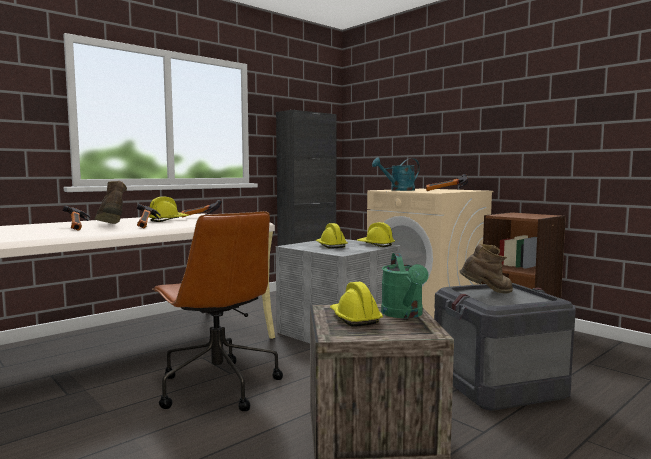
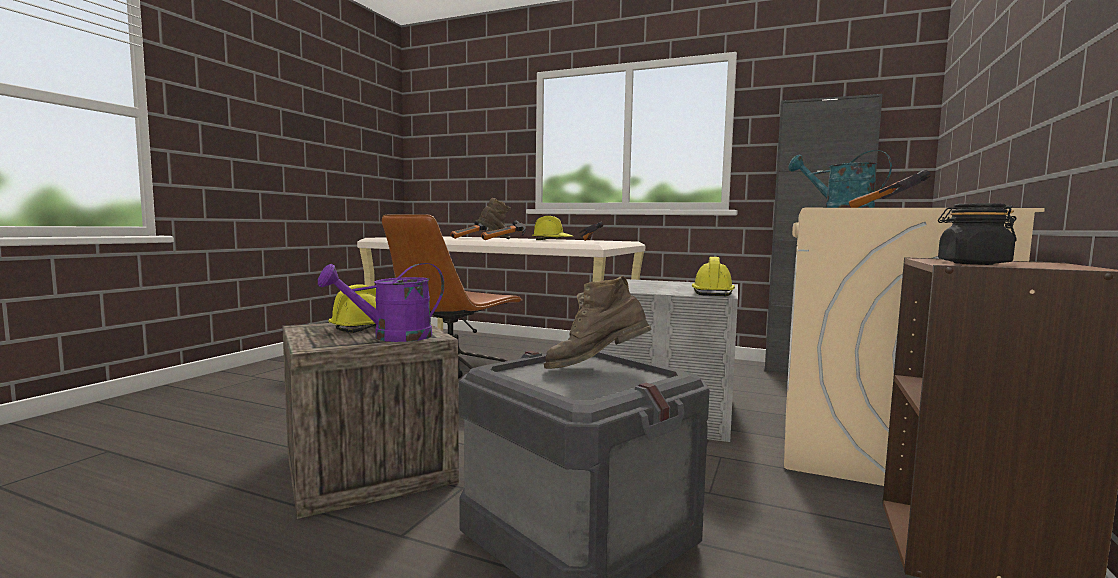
camera: 65 degrees right, 0 degrees up
(330, 246) = (660, 285): yellow hard hat -> none
(404, 314) = (392, 337): green watering can -> purple watering can
(487, 293) = (596, 369): brown boot -> brown boot turned 120 degrees clockwise
(529, 216) = (972, 263): none -> black jar

